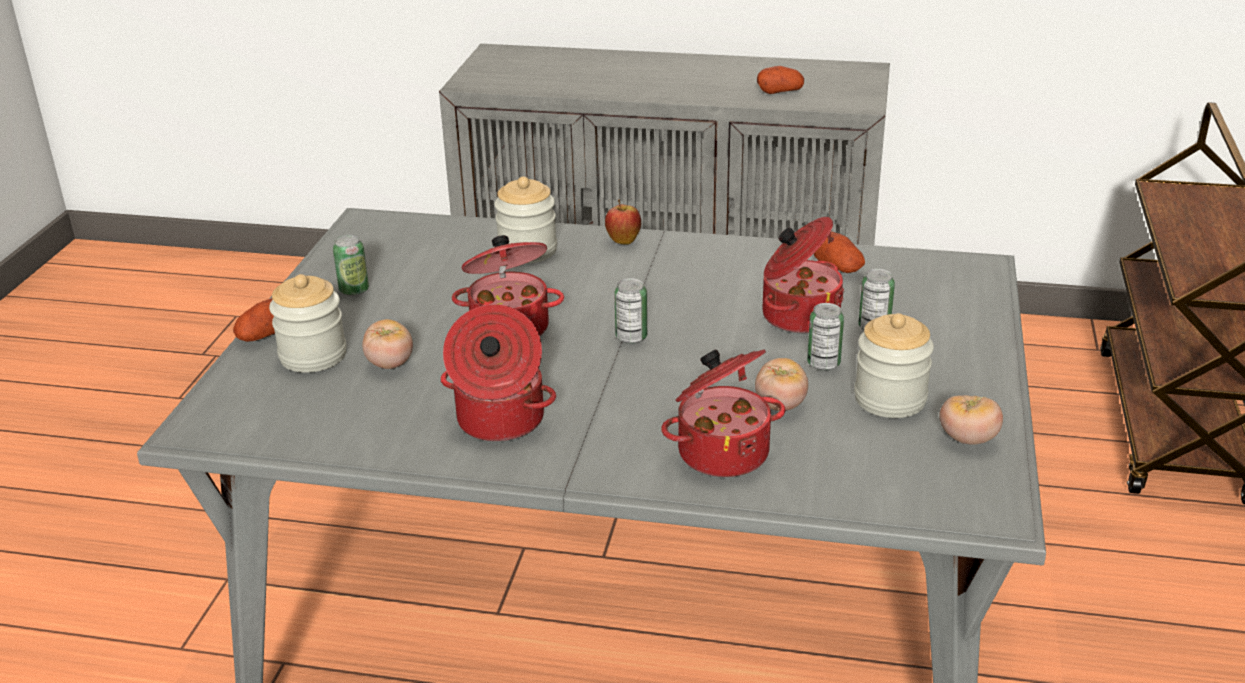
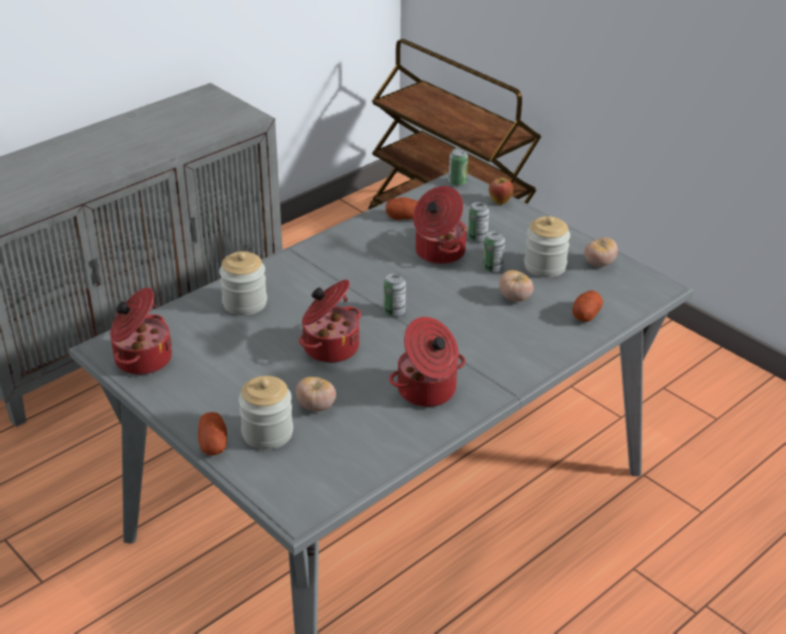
camera: 55 degrees left, 5 degrees up
(354, 290) = (202, 387): can -> can (457, 182)
(623, 241) = (282, 267): apple -> apple (500, 202)
(722, 451) = (535, 334): cooking pot -> cooking pot (141, 359)
(780, 92) = (191, 130): potato -> potato (586, 314)

